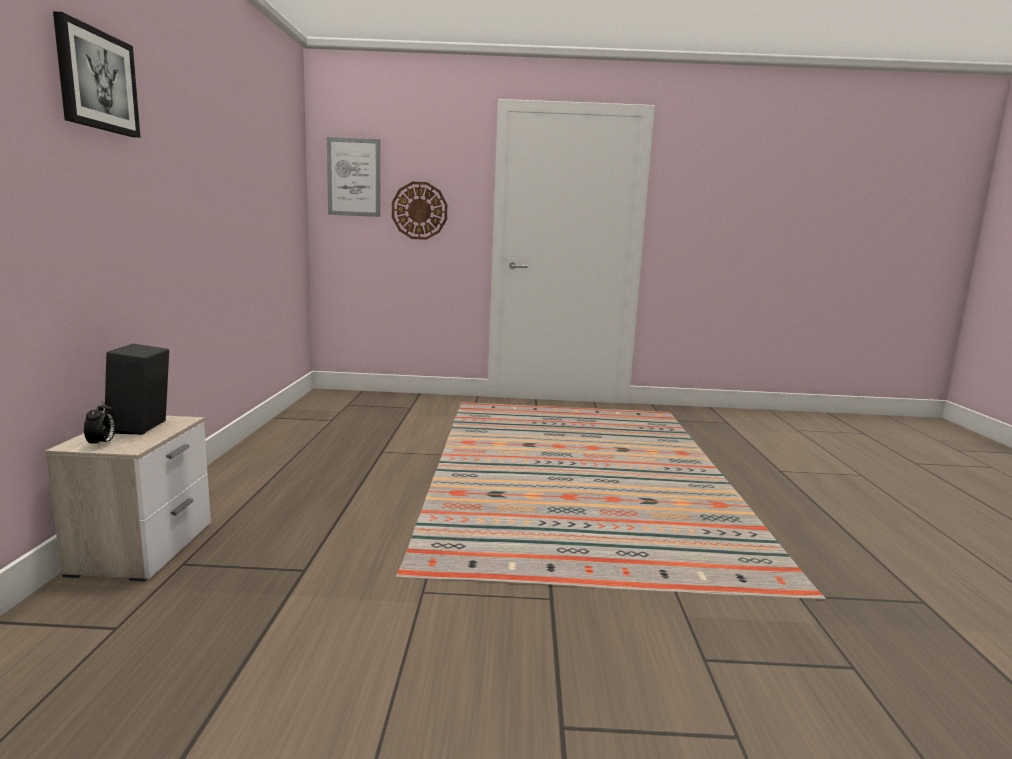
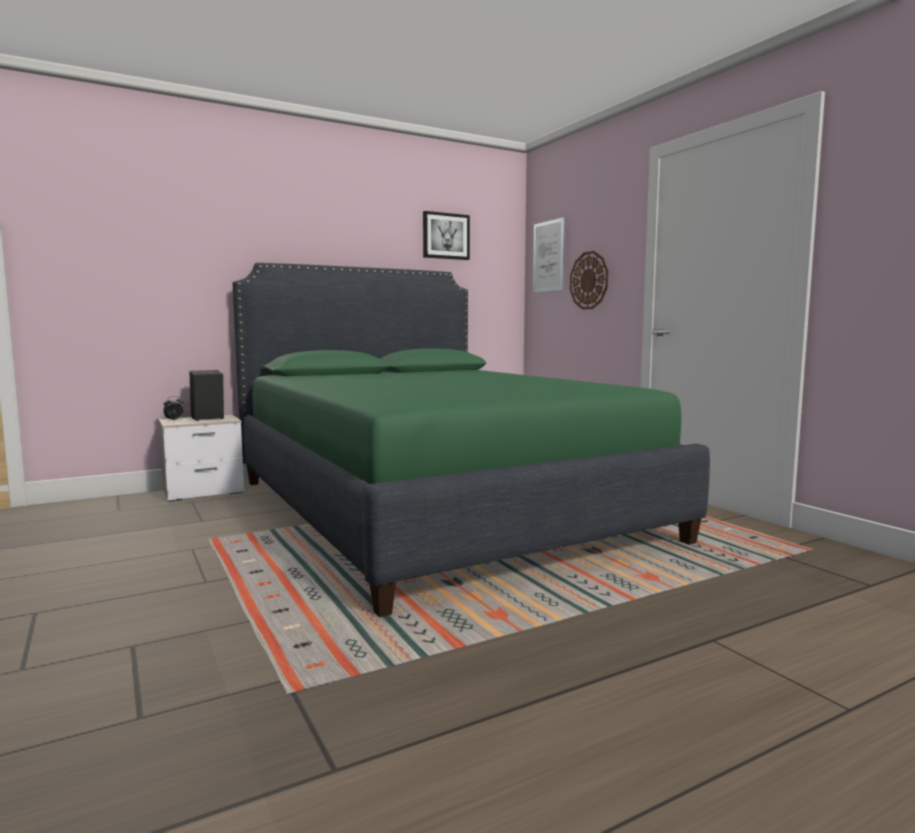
camera: 60 degrees right, 5 degrees down
(96, 80) = (228, 222): picture -> picture (445, 236)
(448, 460) = (435, 508): none -> green bed

